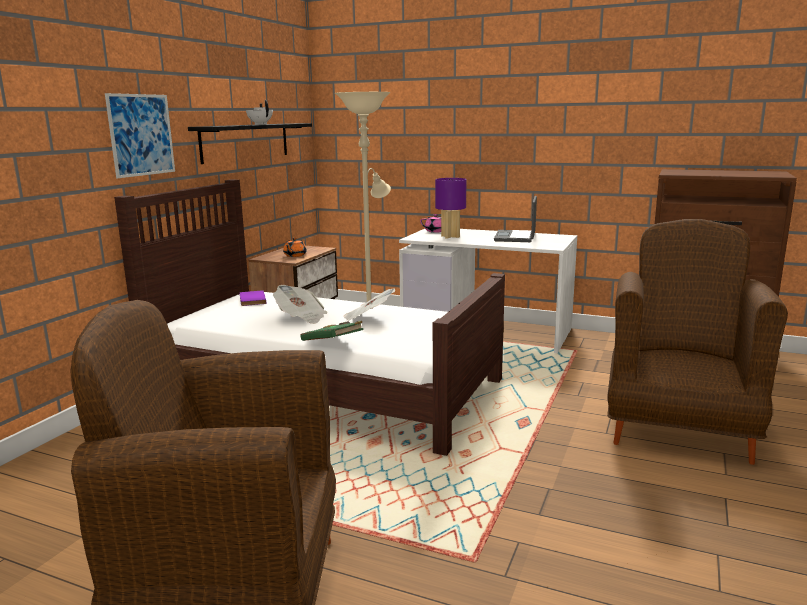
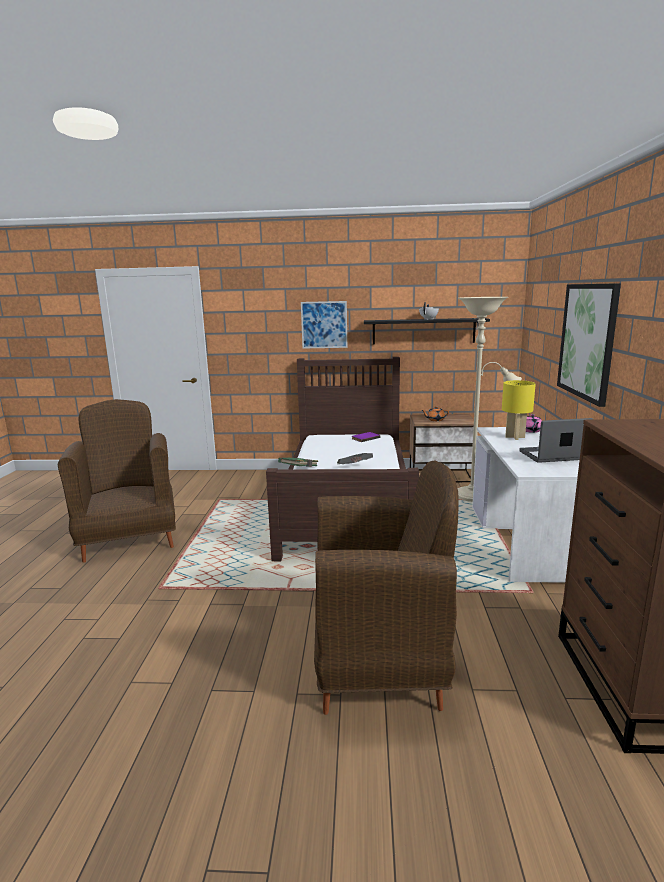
camera: 70 degrees right, 0 degrees up
(301, 317) = (341, 454): newspaper -> none
(450, 236) = (515, 437): purple table lamp -> yellow table lamp
(491, 132) = (587, 341): none -> picture

